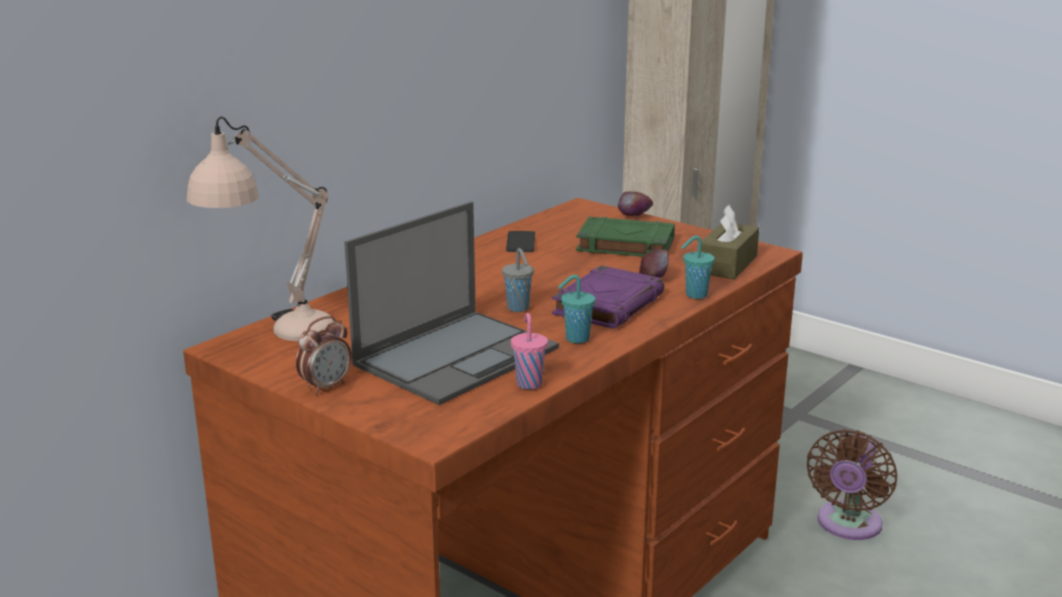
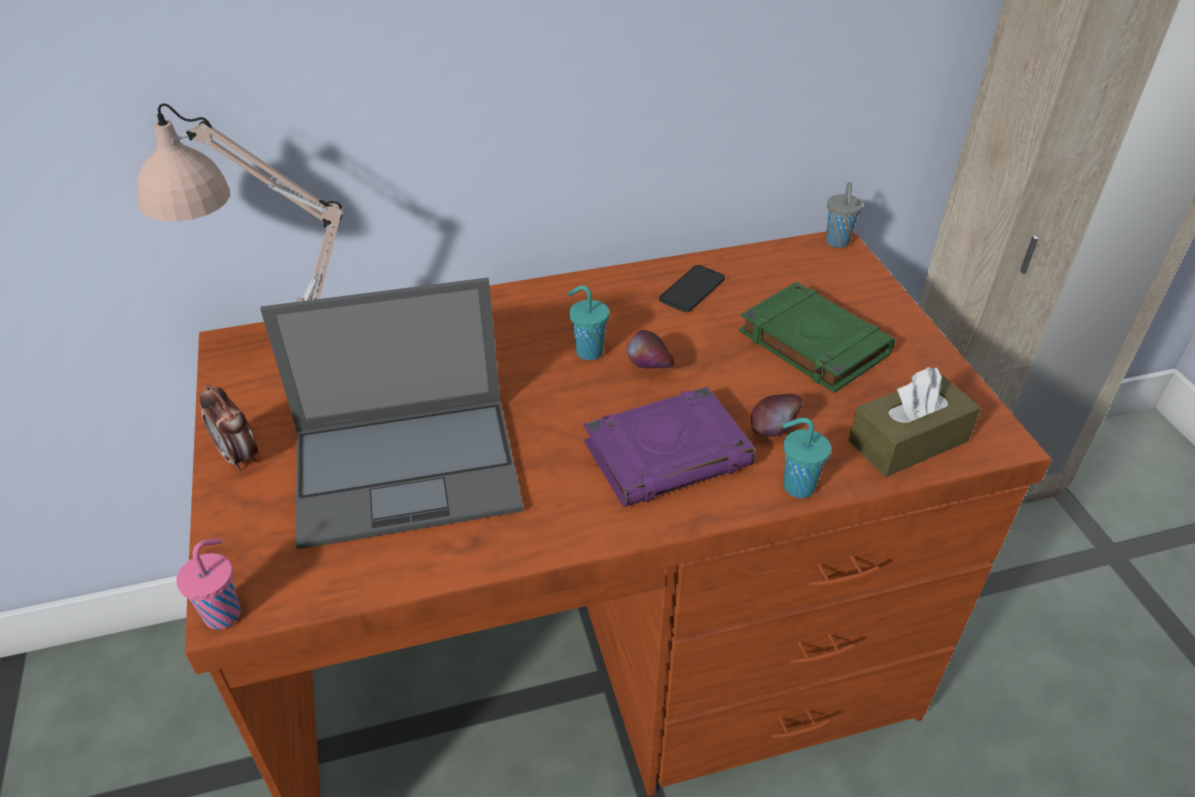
camera: 35 degrees right, 20 degrees up
(326, 386) = (239, 456): alarm clock -> alarm clock turned 60 degrees clockwise
(518, 308) = (561, 413): grey cup -> grey cup (837, 243)
(529, 383) = (423, 561): pink cup -> pink cup (224, 613)
(575, 339) = (561, 503): turquoise cup -> turquoise cup (587, 351)
(634, 218) = (879, 294): apple -> apple (649, 370)
(847, 525) = (1039, 757): brown fan -> none

